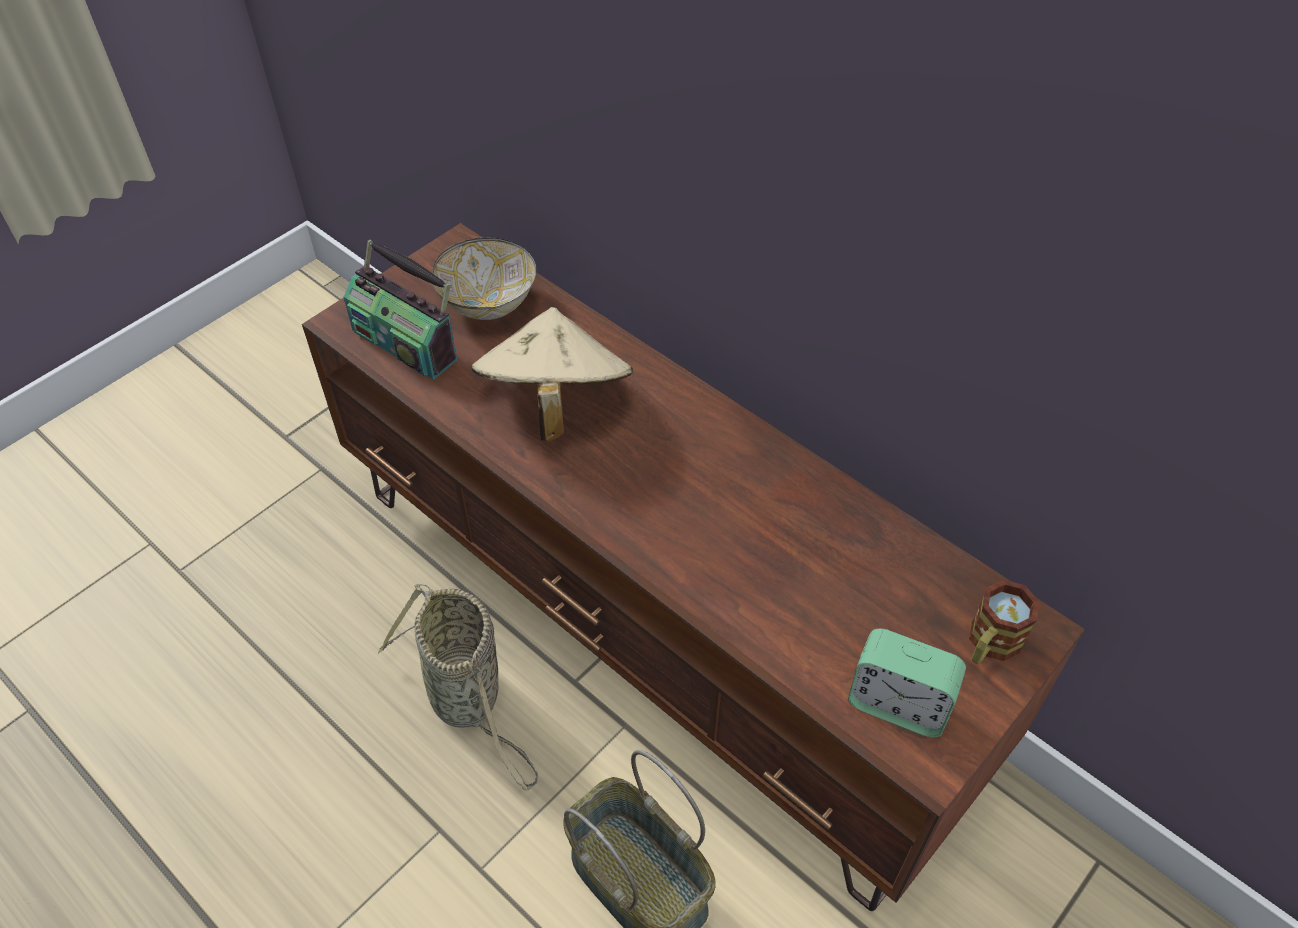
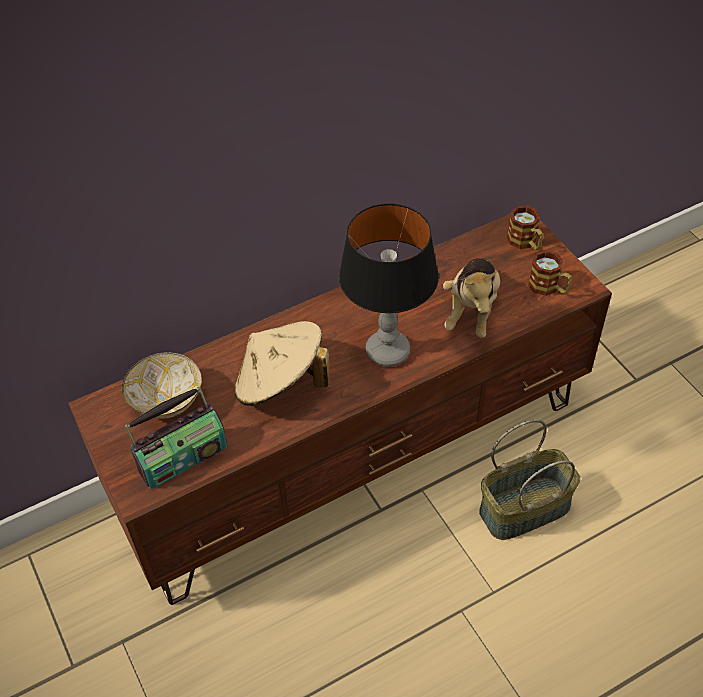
camera: 70 degrees left, 0 degrees up
(468, 699) = (372, 575): basket -> none
(658, 508) = (388, 351): none -> table lamp
(790, 598) = (472, 310): none -> plush toy
(898, 704) = (549, 288): alarm clock -> mug

